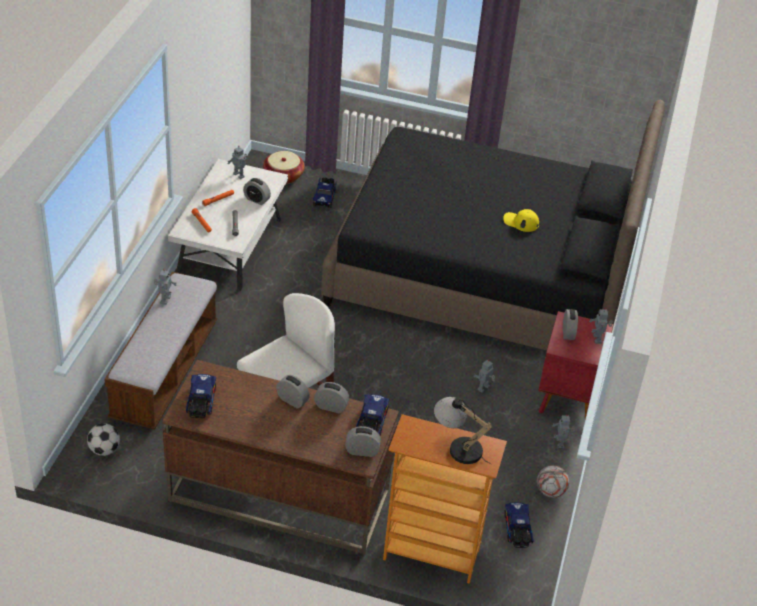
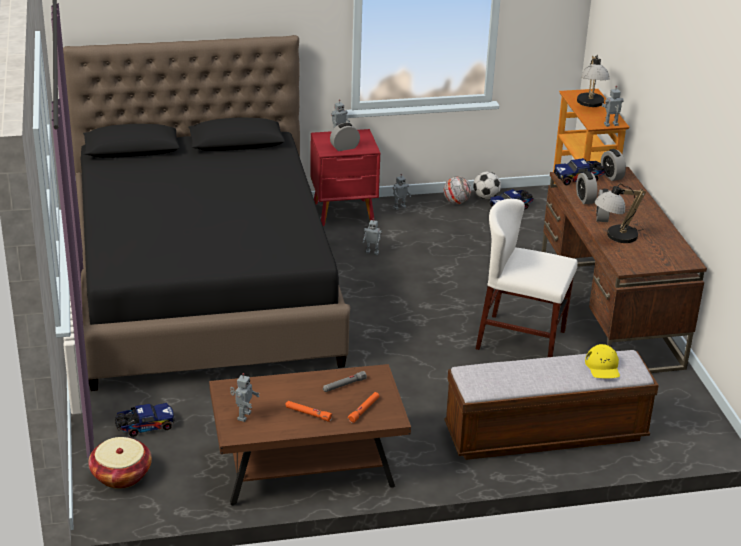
camera: 115 degrees left, 10 degrees down
(104, 450) = (681, 429): football -> football (486, 197)
(164, 300) = (517, 385): toy robot -> toy robot (611, 125)
(201, 403) = (663, 256): toy truck -> none
(230, 247) = (306, 466): white coffee table -> brown coffee table
(253, 389) = (615, 237): none -> table lamp
(256, 200) = (282, 386): alarm clock -> none
(521, 222) = (219, 179): yellow cap -> yellow cap (603, 367)

